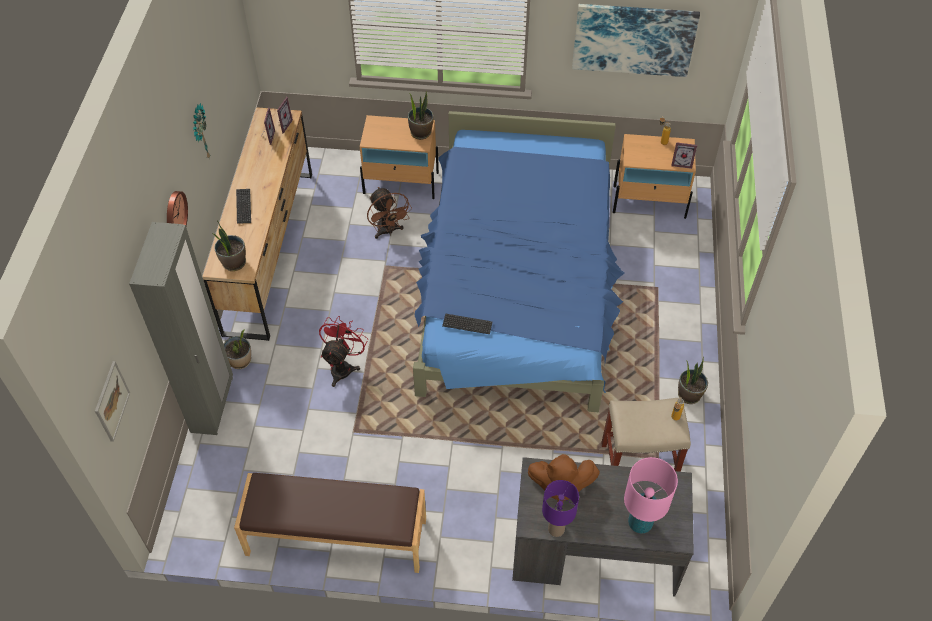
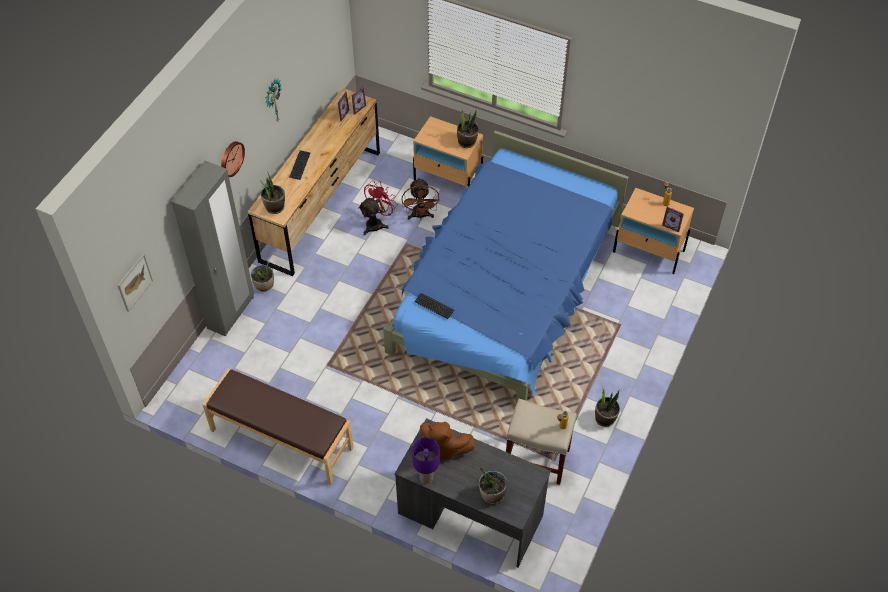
camera: 20 degrees right, 0 degrees up
(343, 366) = (340, 313): red fan -> red fan (377, 223)
(634, 39) = (651, 110): picture -> none
(640, 523) = (492, 494): pink table lamp -> potted plant

